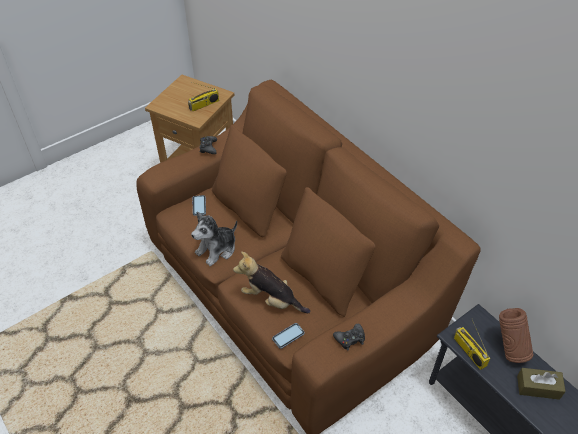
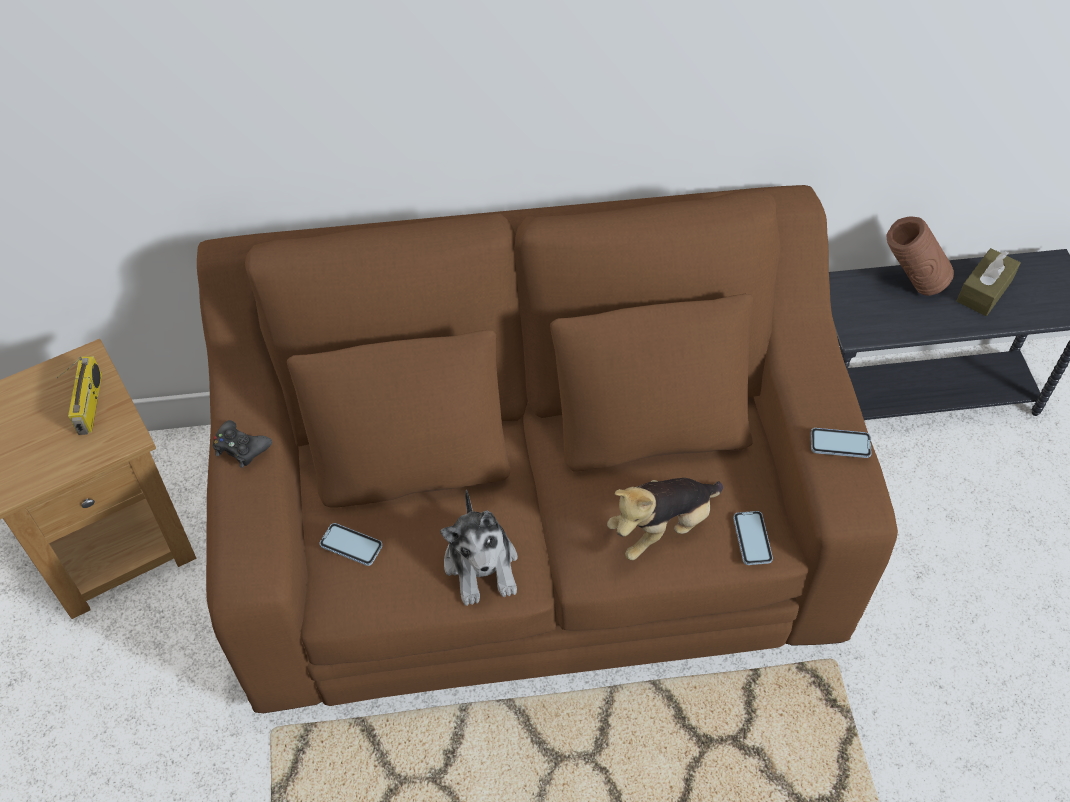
camera: 60 degrees left, 5 degrees up
(350, 339) = (840, 444): black game controller -> phone
(468, 351) = (891, 330): radio -> none

